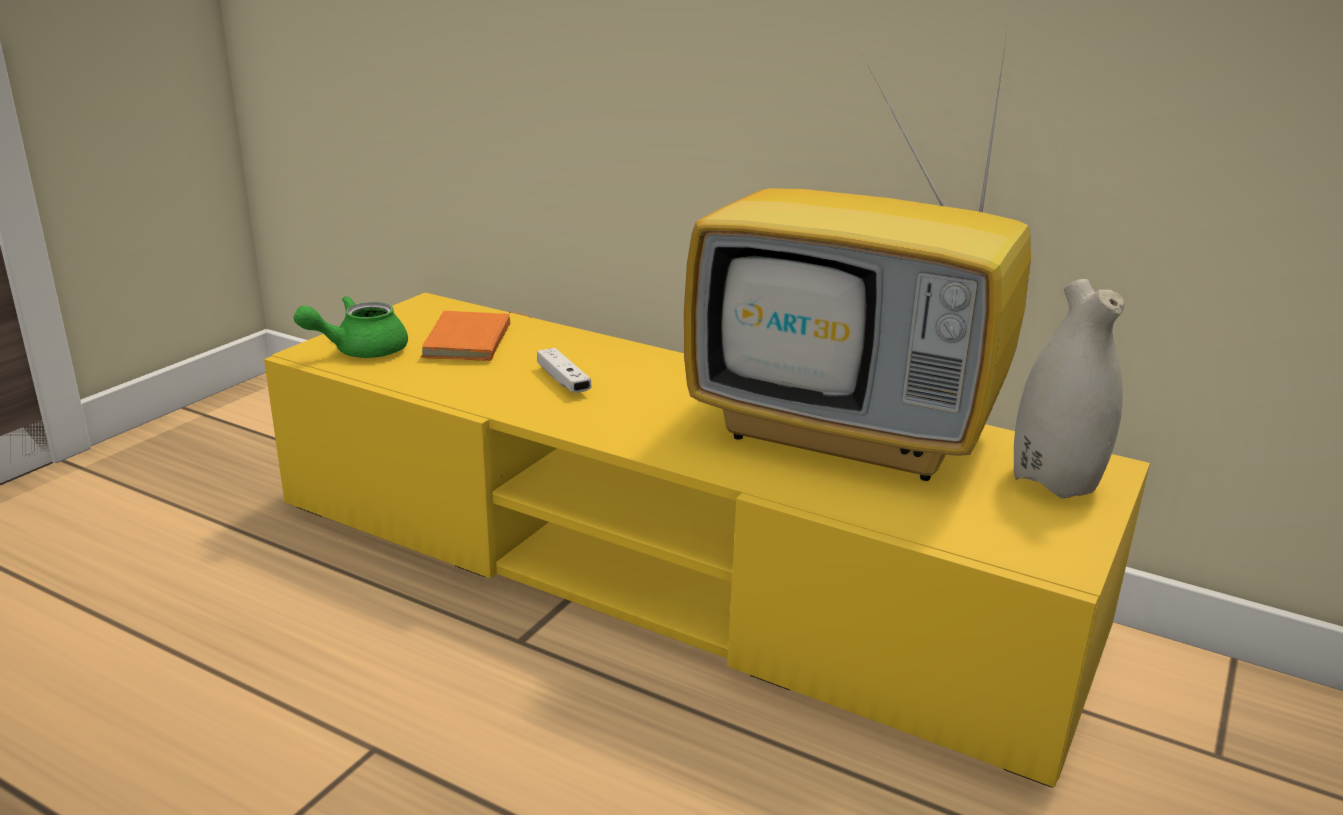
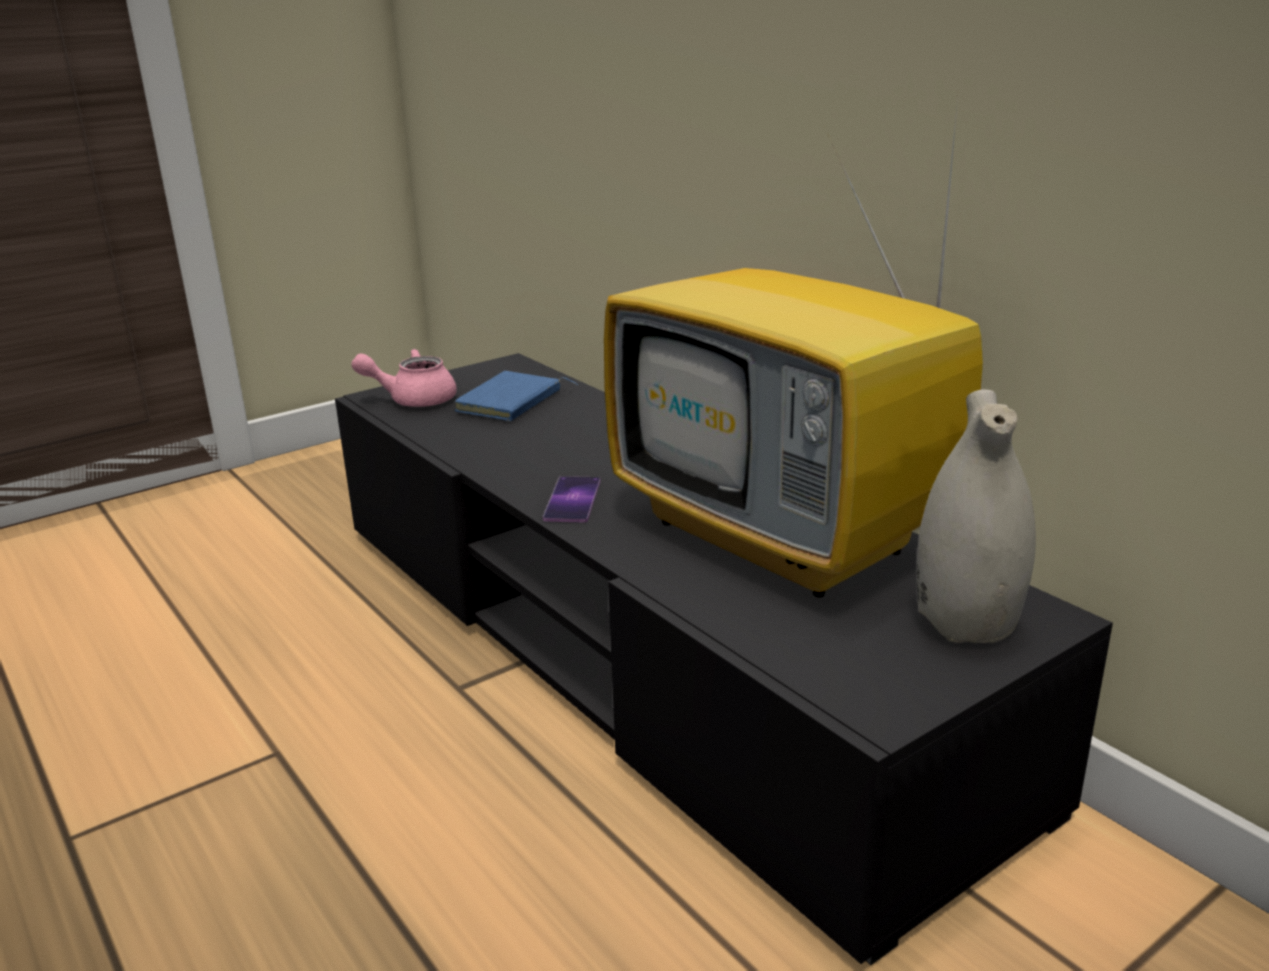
camera: 25 degrees right, 0 degrees up
(360, 350) = (413, 399): green teapot -> pink teapot
(471, 342) = (512, 403): orange book -> blue book
(563, 381) = (557, 447): white game controller -> none
(629, 428) = (572, 500): none -> phone
(667, 568) = (639, 648): yellow tv stand -> black tv stand

